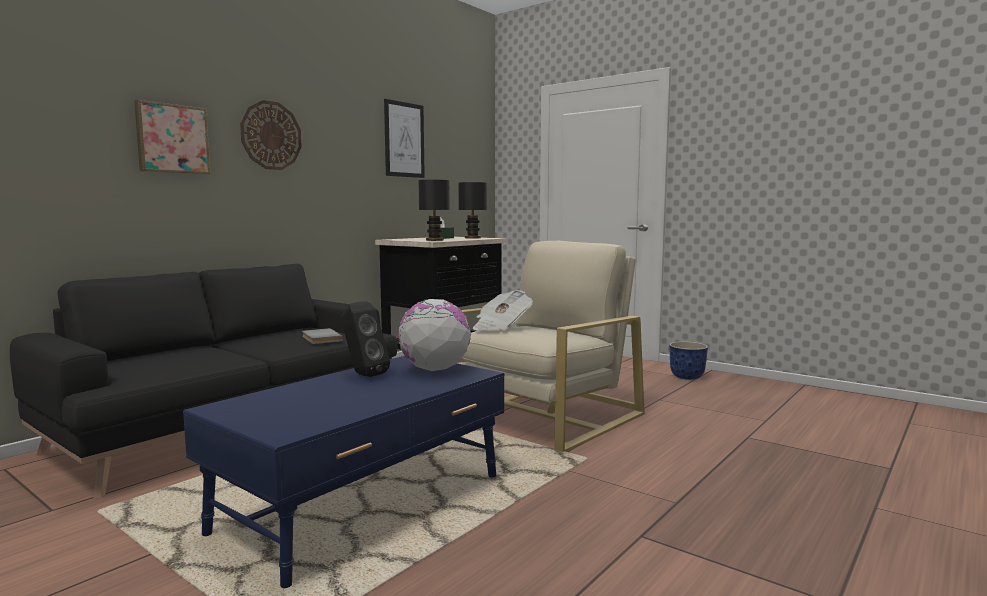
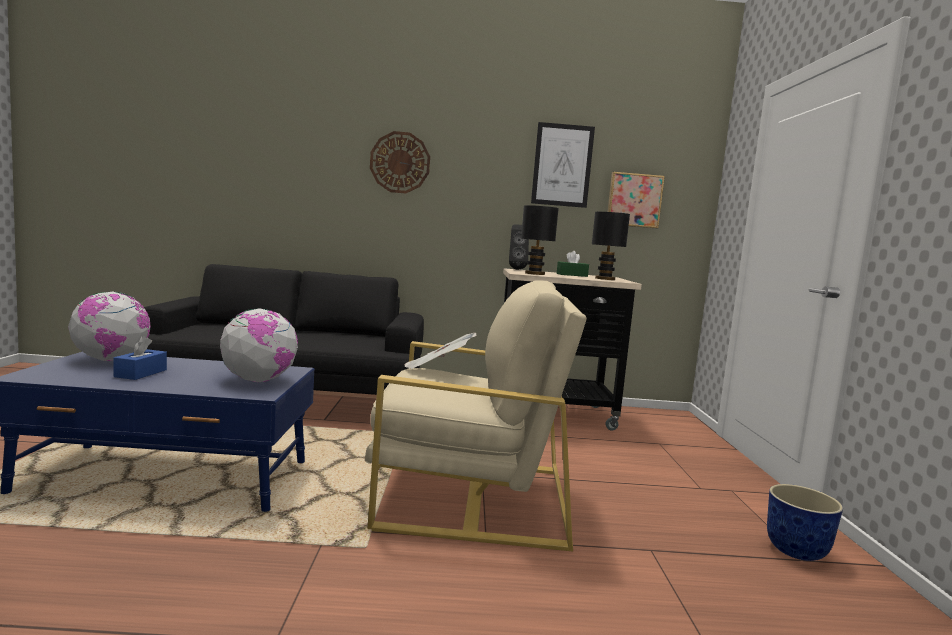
camera: 50 degrees right, 0 degrees up
(172, 139) = (312, 166): picture -> picture (634, 200)
(262, 402) = (111, 360): none -> globe
(320, 338) = (345, 343): grey book -> none
(347, 396) = (141, 373): none -> blue tissue box
(363, 375) = (216, 367): black speaker -> black speaker (516, 269)

